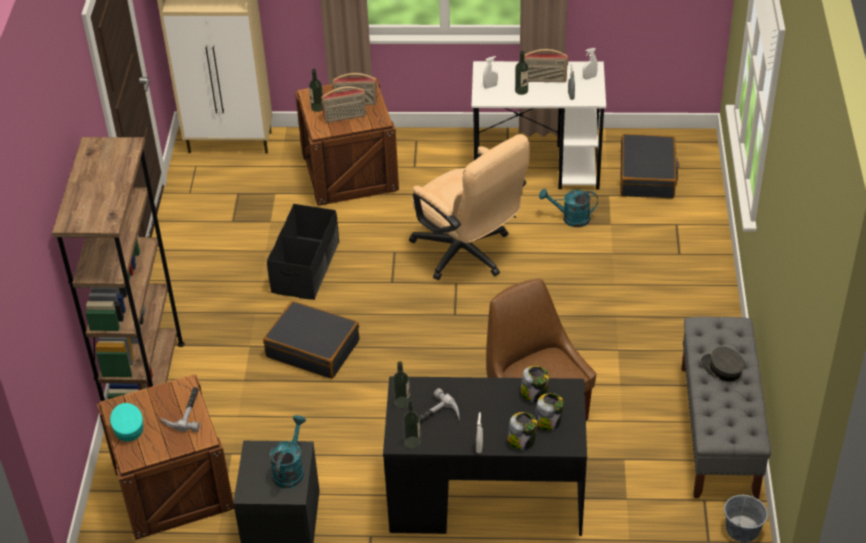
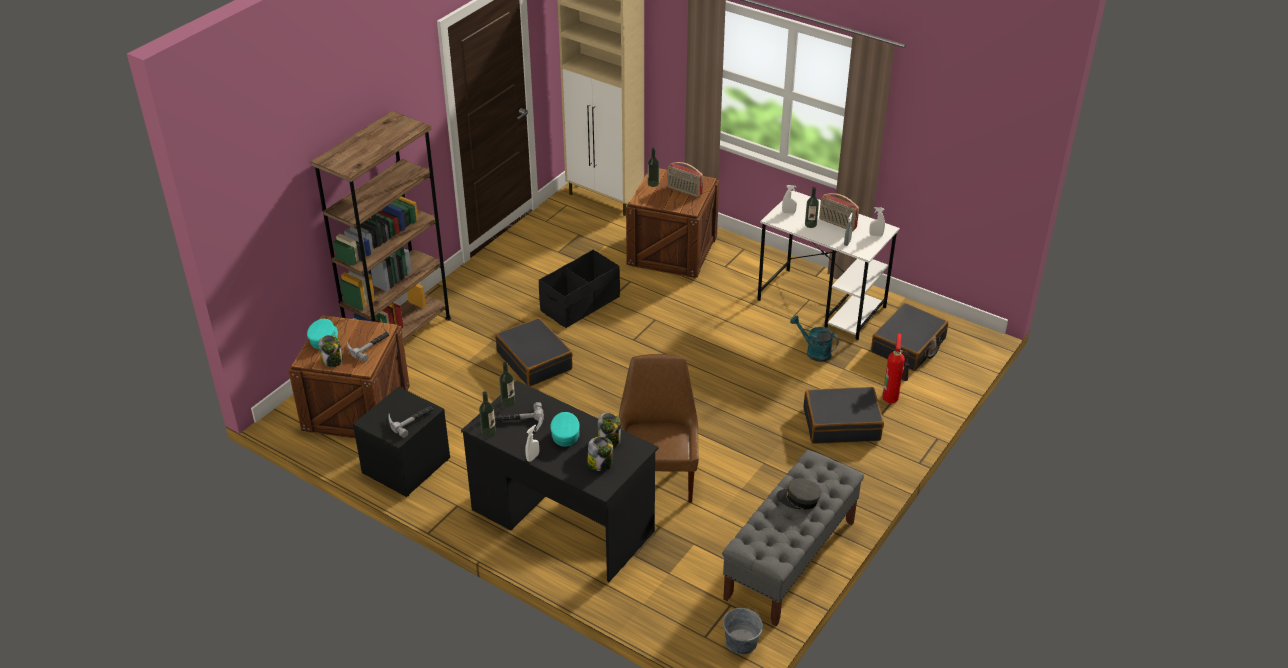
camera: 30 degrees right, 5 degrees down
(290, 469) = (410, 420): turquoise watering can -> hammer
(345, 117) = (667, 197): radio -> none
(468, 254) = (708, 344): beige office chair -> none
(487, 408) = (565, 434): none -> turquoise cap
(522, 440) = (568, 467): jar -> jar (332, 360)
(653, 279) = (841, 424): none -> black suitcase
(674, 232) = (892, 397): none -> fire extinguisher
(722, 369) = (799, 499): grey cap -> grey cap turned 60 degrees counterclockwise

